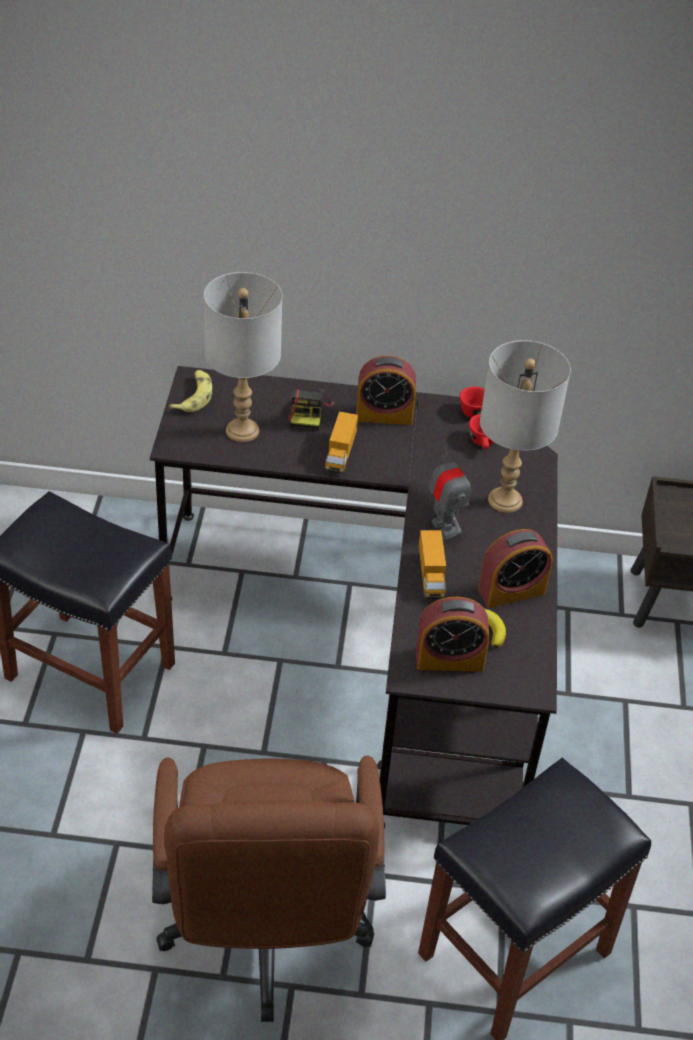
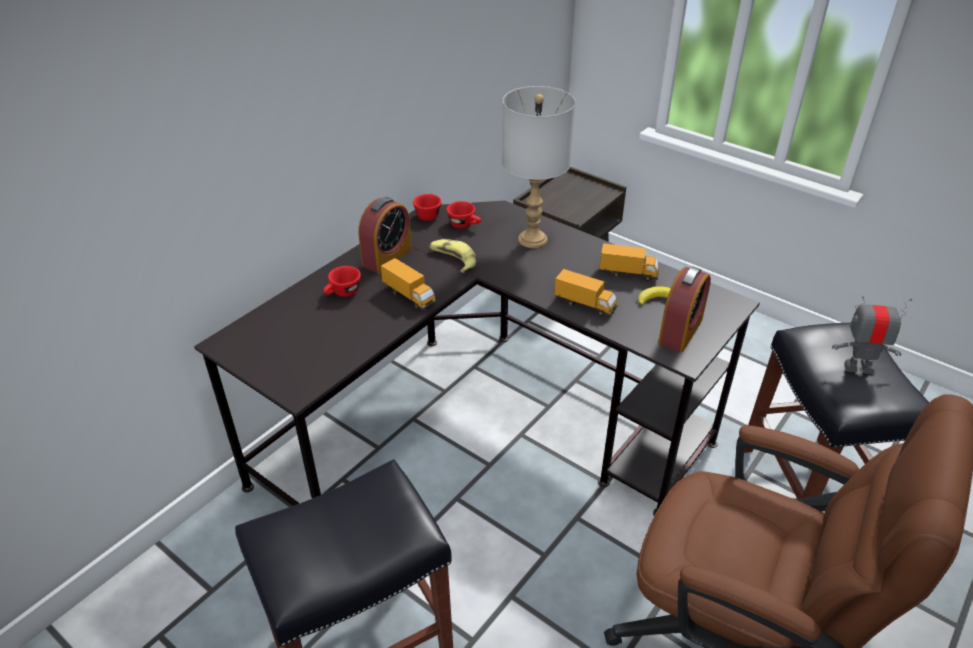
camera: 55 degrees left, 5 degrees down
(193, 396) = (247, 351): banana -> banana (453, 260)
(243, 431) = (324, 339): grey table lamp -> none
(308, 413) = (343, 293): camera -> red cup
(444, 528) = (538, 278): toy robot -> toy robot (858, 367)
(511, 591) = (628, 274): alarm clock -> toy truck

